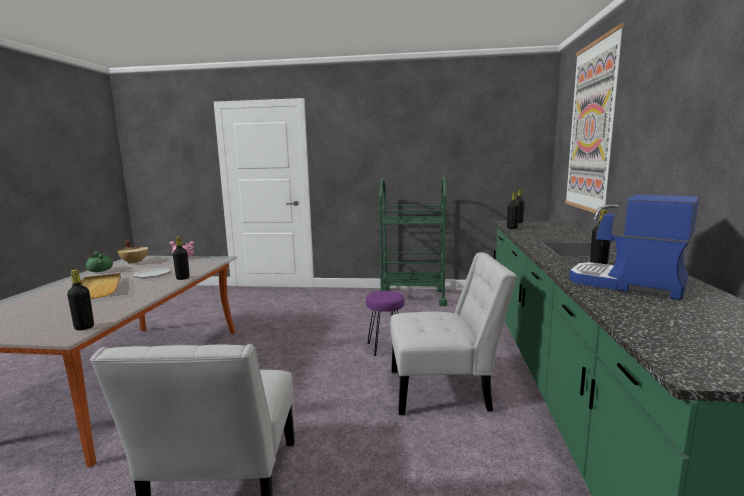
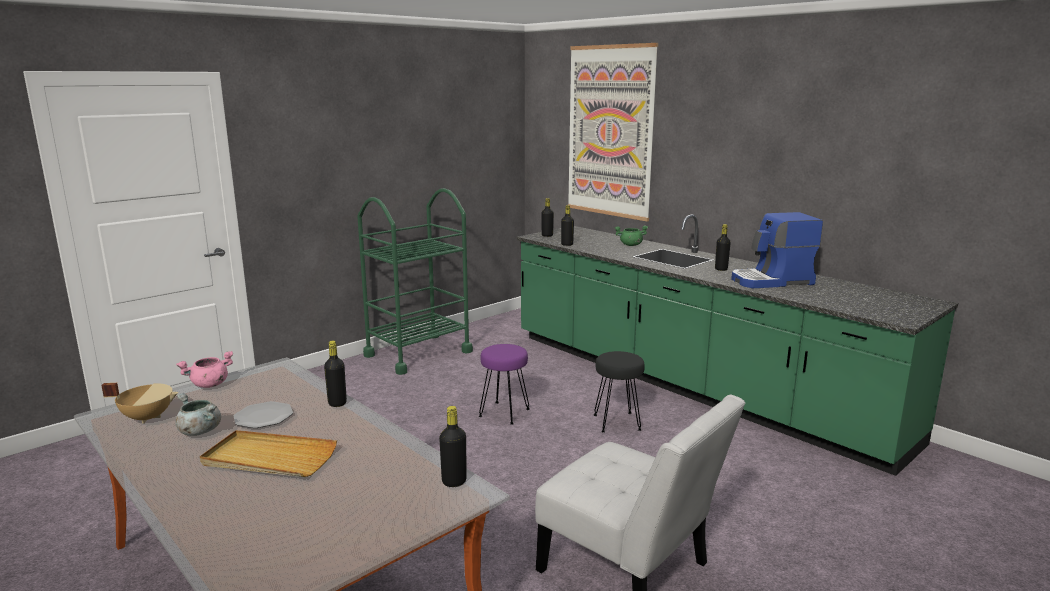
camera: 50 degrees left, 5 degrees up
(100, 271) = (143, 448): green cooking pot -> green cooking pot (630, 245)
(125, 271) = (199, 431): none -> grey cooking pot
(445, 389) = (617, 422): white chair -> black stool

